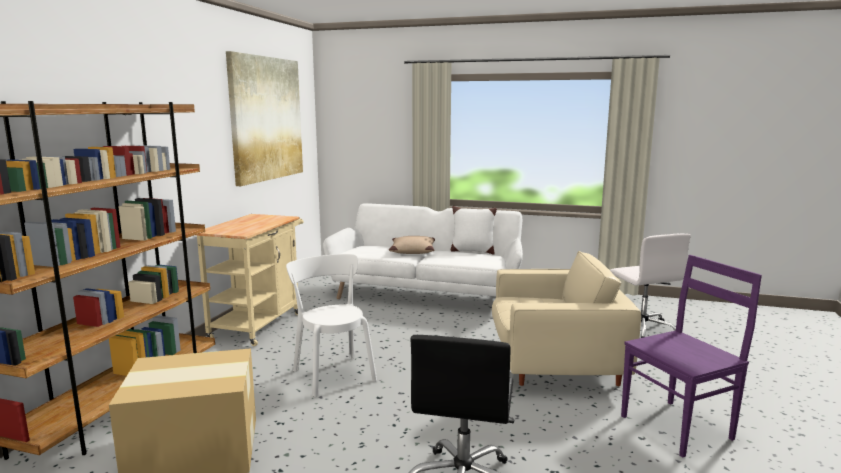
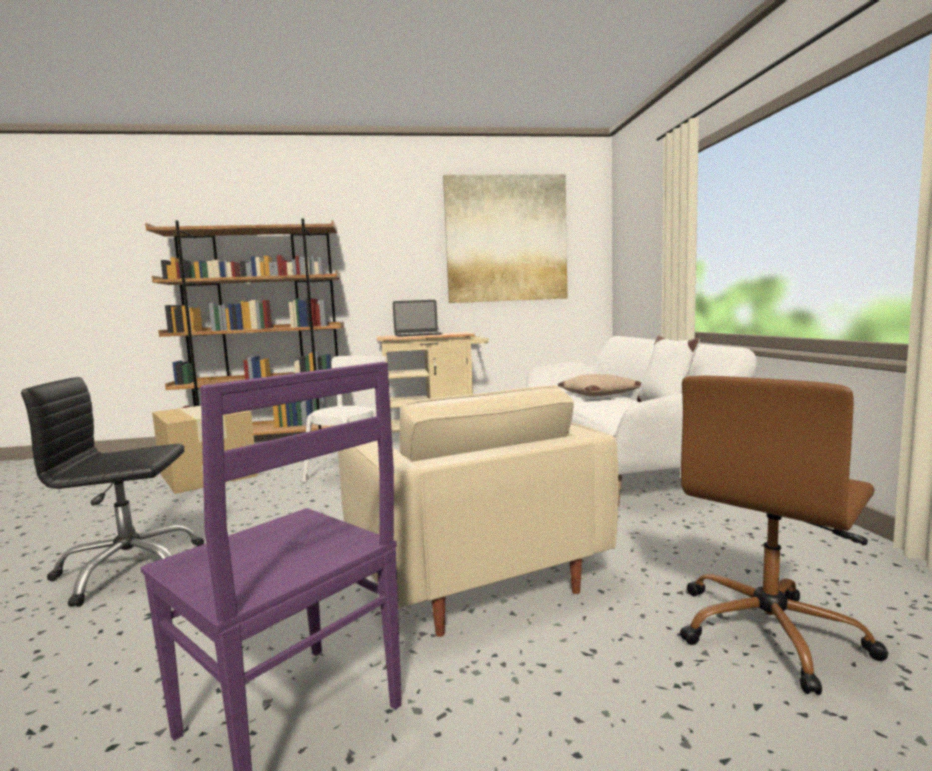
camera: 65 degrees right, 5 degrees down
(245, 225) = (418, 334): none -> laptop
(641, 330) = (770, 632): white office chair -> brown office chair

